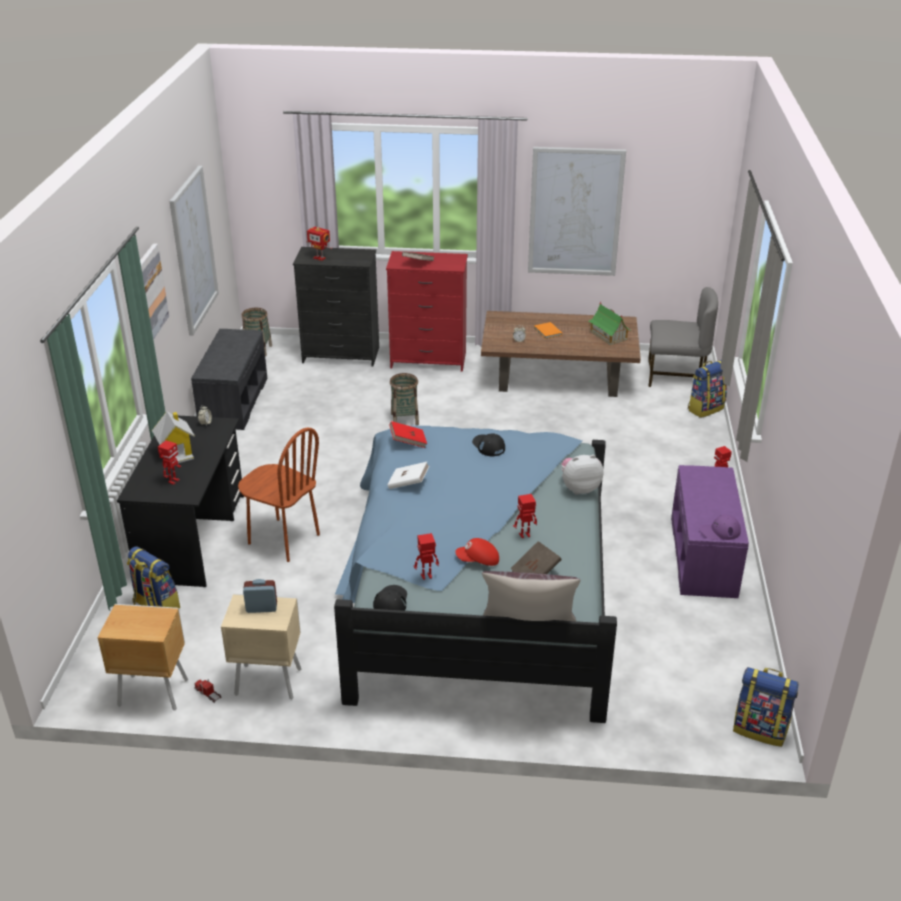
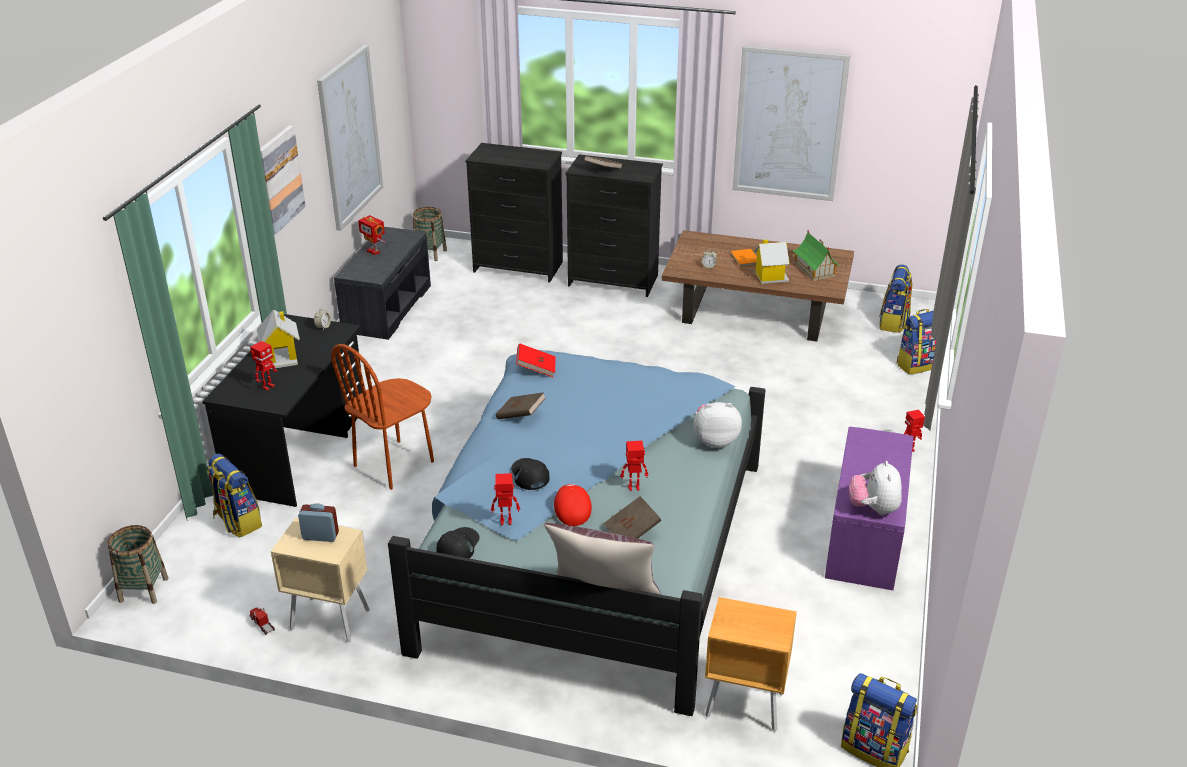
camera: 10 degrees right, 0 degrees up
(152, 692) = (204, 615): brown nightstand -> brown nightstand (743, 704)
(283, 539) = (394, 464): brown chair -> brown chair turned 90 degrees clockwise
(319, 258) = (496, 156): toy robot -> toy robot (374, 251)
(404, 419) = (567, 344): basket -> basket (143, 589)
(408, 483) = (521, 415): white book -> brown book
(428, 360) = (613, 281): red dresser -> black dresser
(478, 561) = (571, 511): red cap -> red cap turned 75 degrees clockwise
(488, 446) = (624, 382): black cap -> black cap (529, 475)
(573, 345) = (770, 277): none -> toy house
(675, 375) = (893, 323): grey chair -> backpack
(719, 531) = (873, 509): purple cap -> plush toy

